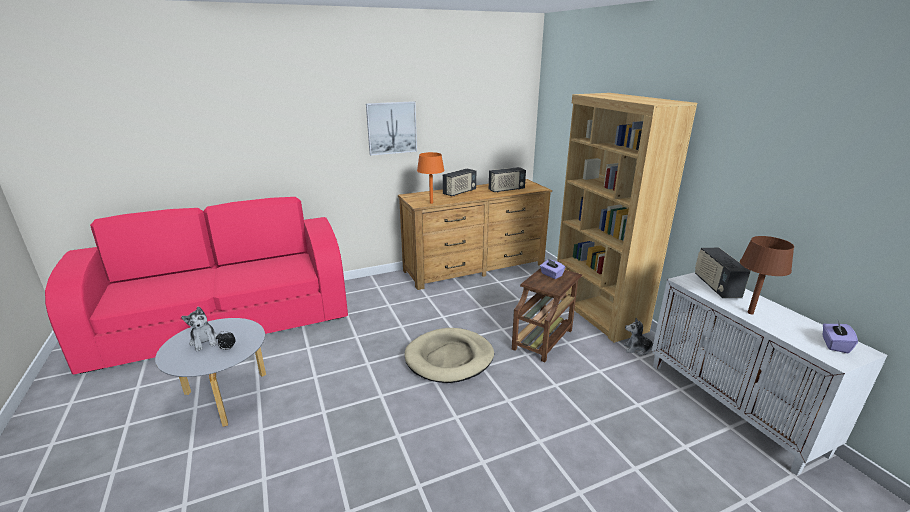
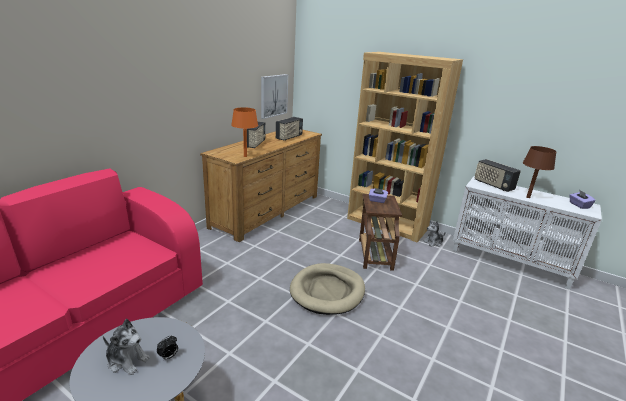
camera: 35 degrees left, 0 degrees up
(391, 128) = (192, 85): picture -> picture (273, 95)

